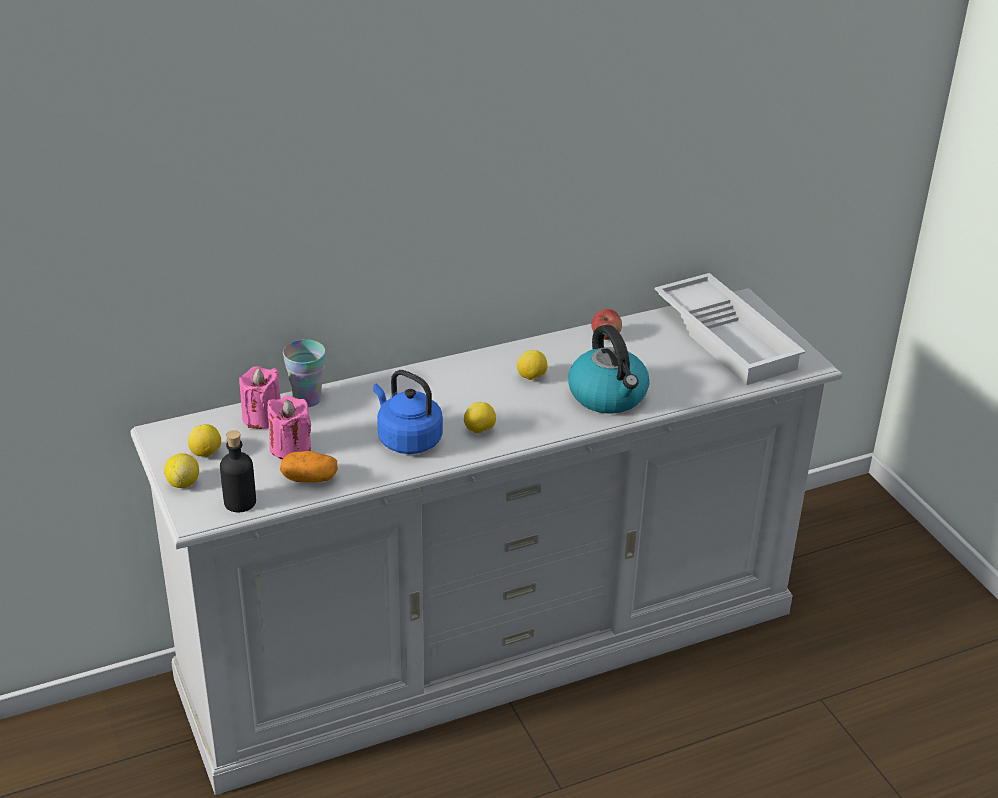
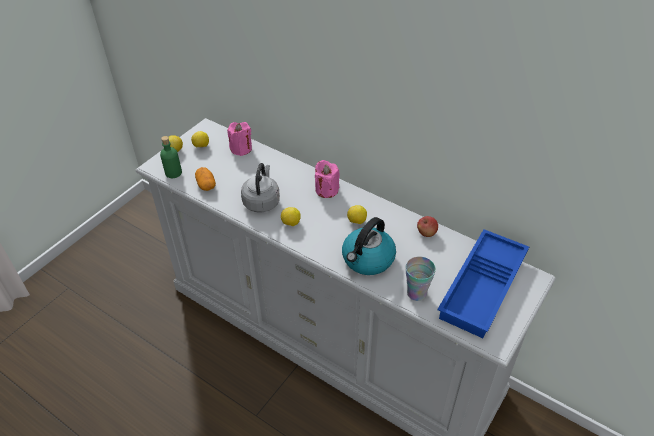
camera: 60 degrees right, 10 degrees up
(240, 502) = (173, 173): black bottle -> green bottle
(290, 447) = (225, 168): pink candle -> pink candle (326, 190)
(307, 399) = (267, 155): cup -> cup (416, 293)
(407, 439) = (262, 201): blue kettle -> grey kettle
(728, 337) = (483, 288): white tray -> blue tray

